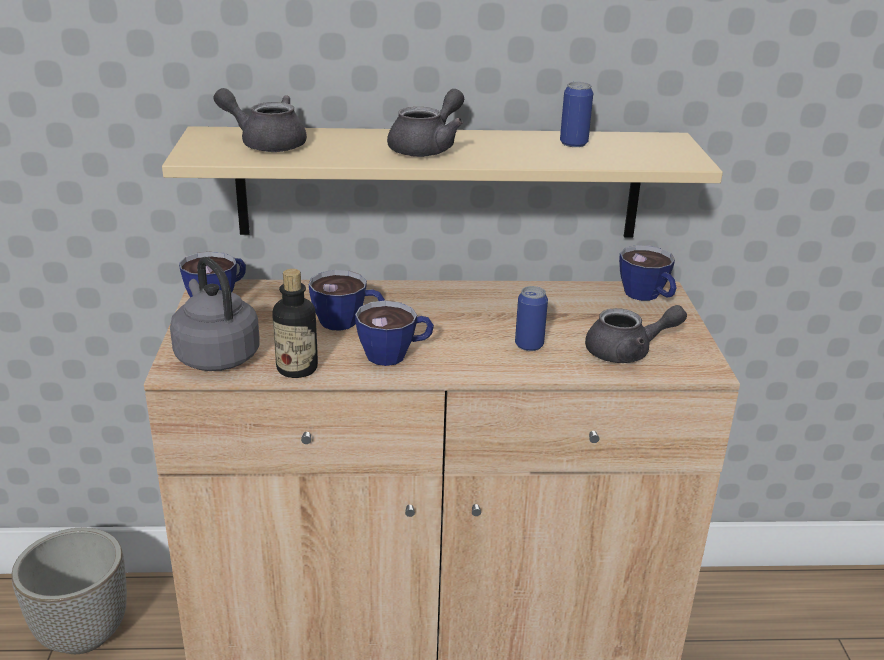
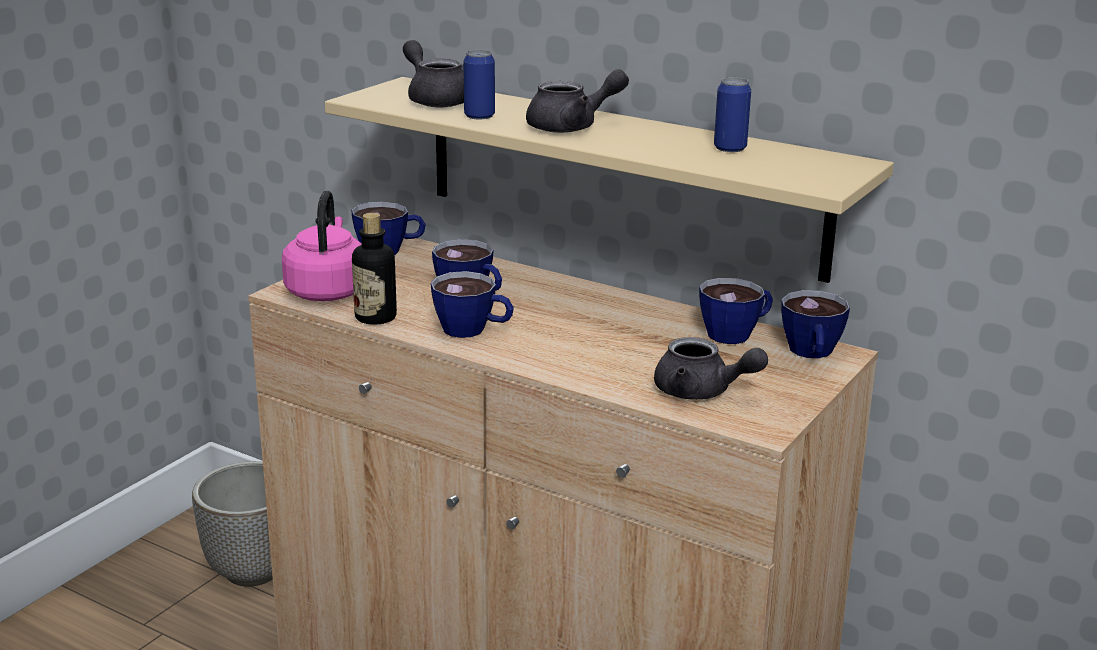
camera: 35 degrees right, 5 degrees down
(216, 355) = (327, 290): grey kettle -> pink kettle
(529, 345) = (609, 358): can -> can (479, 116)
(580, 295) = (736, 333): none -> cup

